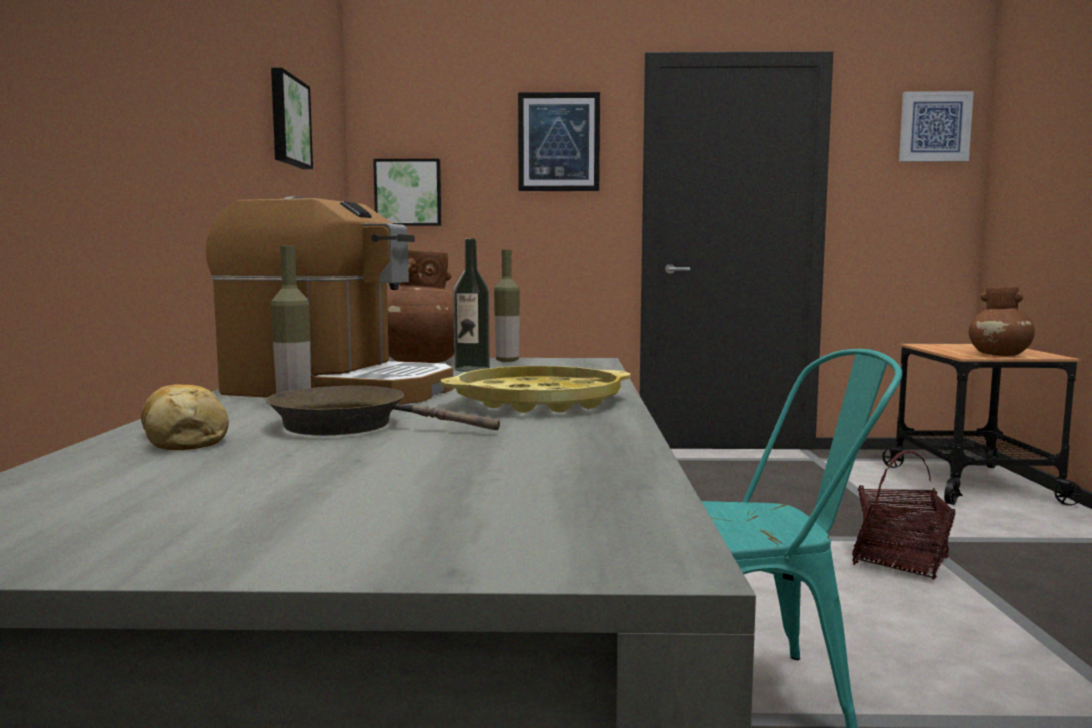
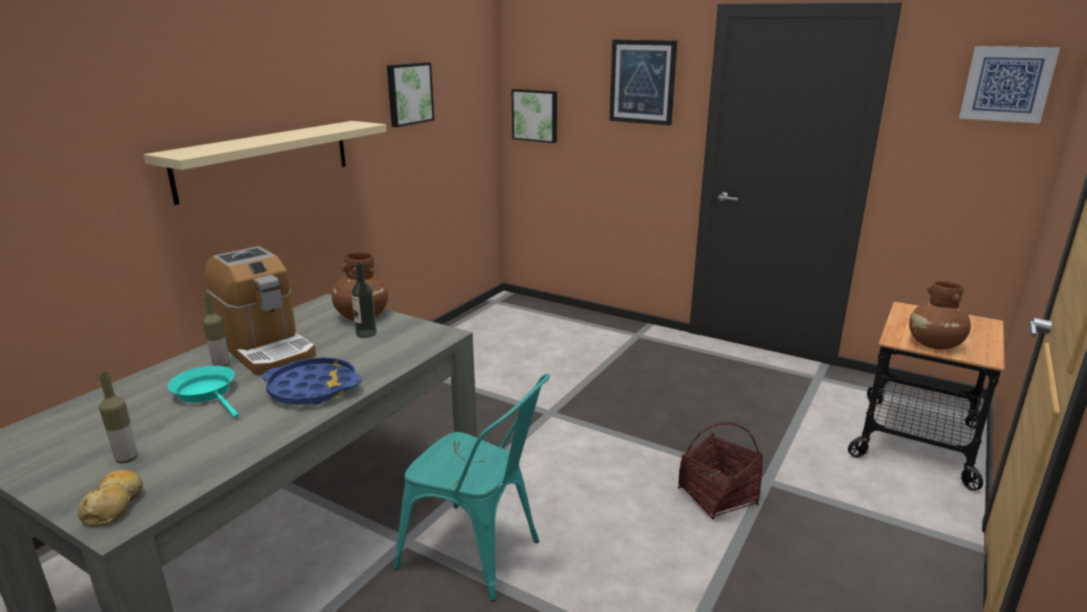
camera: 30 degrees right, 15 degrees up
(160, 136) = (265, 159): none -> beige shelf
(185, 437) = (145, 388): bread -> bread (115, 505)
(350, 425) = (207, 393): brown frying pan -> turquoise frying pan
(507, 361) = (405, 324): bottle -> bottle (127, 459)
(537, 402) = (313, 388): yellow tray -> blue tray

